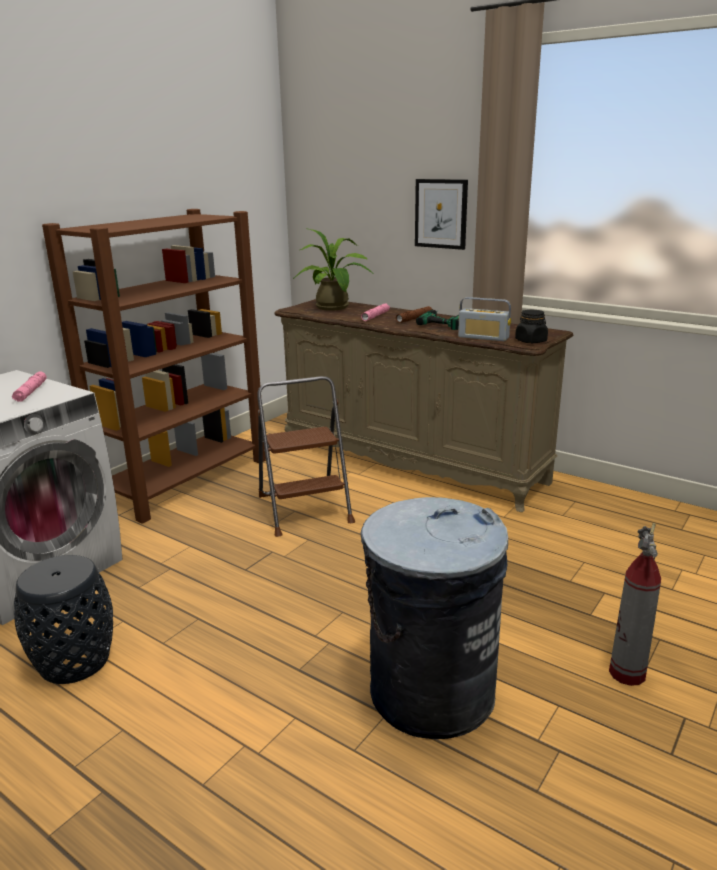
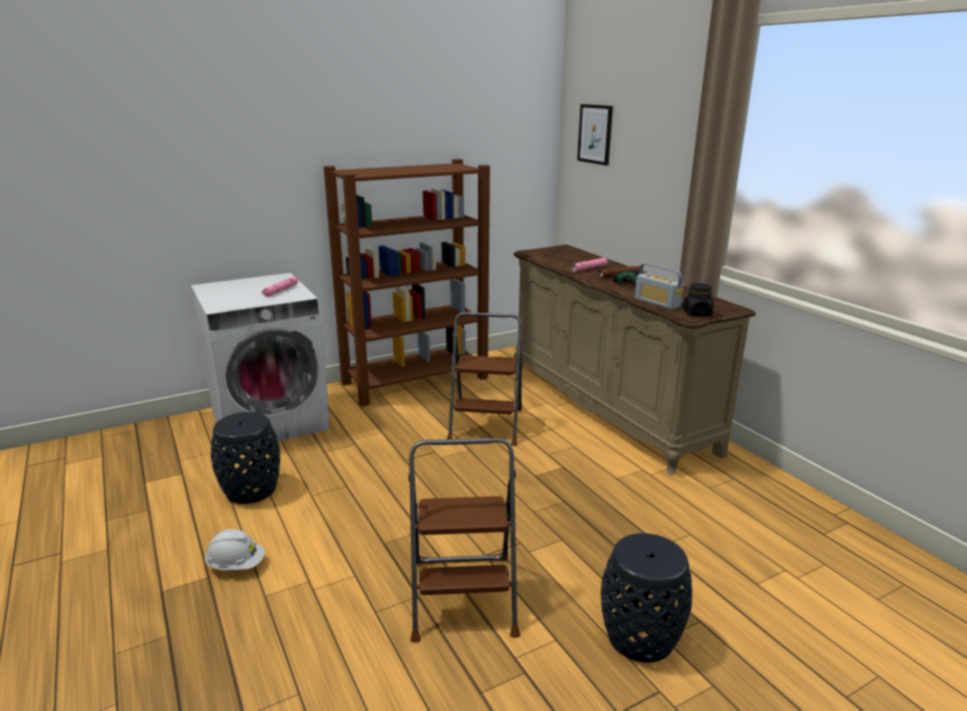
camera: 25 degrees right, 0 degrees up
(131, 761) = (236, 565): none -> white hard hat
(335, 308) = (565, 256): potted plant -> none
(430, 691) = (463, 592): grey trash can -> brown step ladder
(441, 214) = (669, 180): picture -> picture (595, 134)
(627, 673) = (640, 637): fire extinguisher -> black stool

